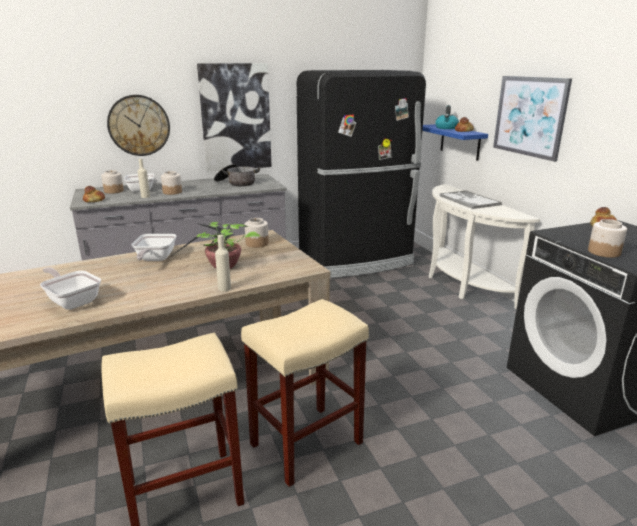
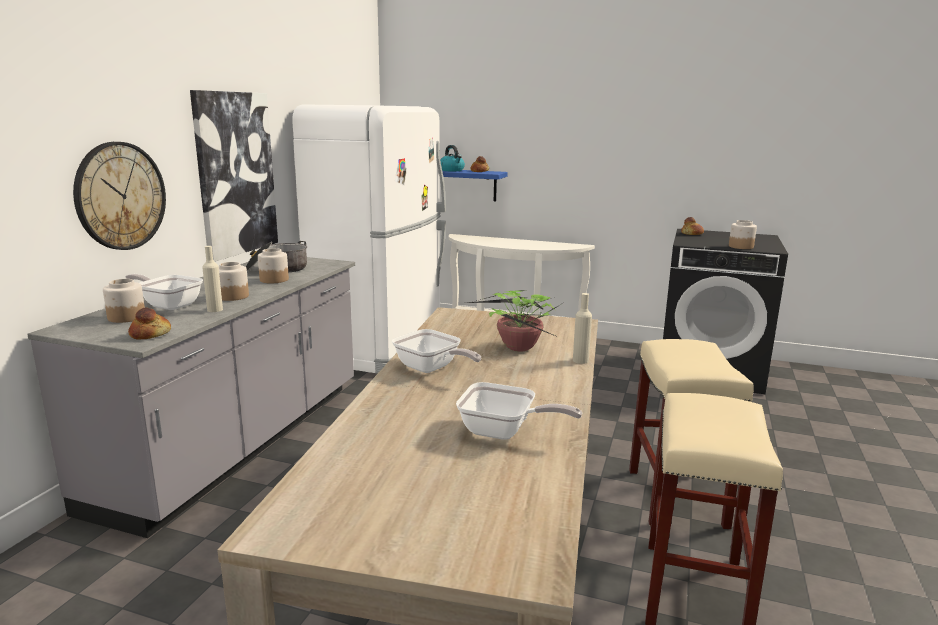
camera: 50 degrees left, 5 degrees down
(72, 301) = (504, 432): frying pan -> frying pan turned 150 degrees counterclockwise
(257, 243) = (470, 321): jar -> jar (274, 280)
(356, 260) = (381, 347): black fridge -> white fridge
(468, 200) = (512, 242): tray -> none
(529, 116) = (562, 150): picture -> none

